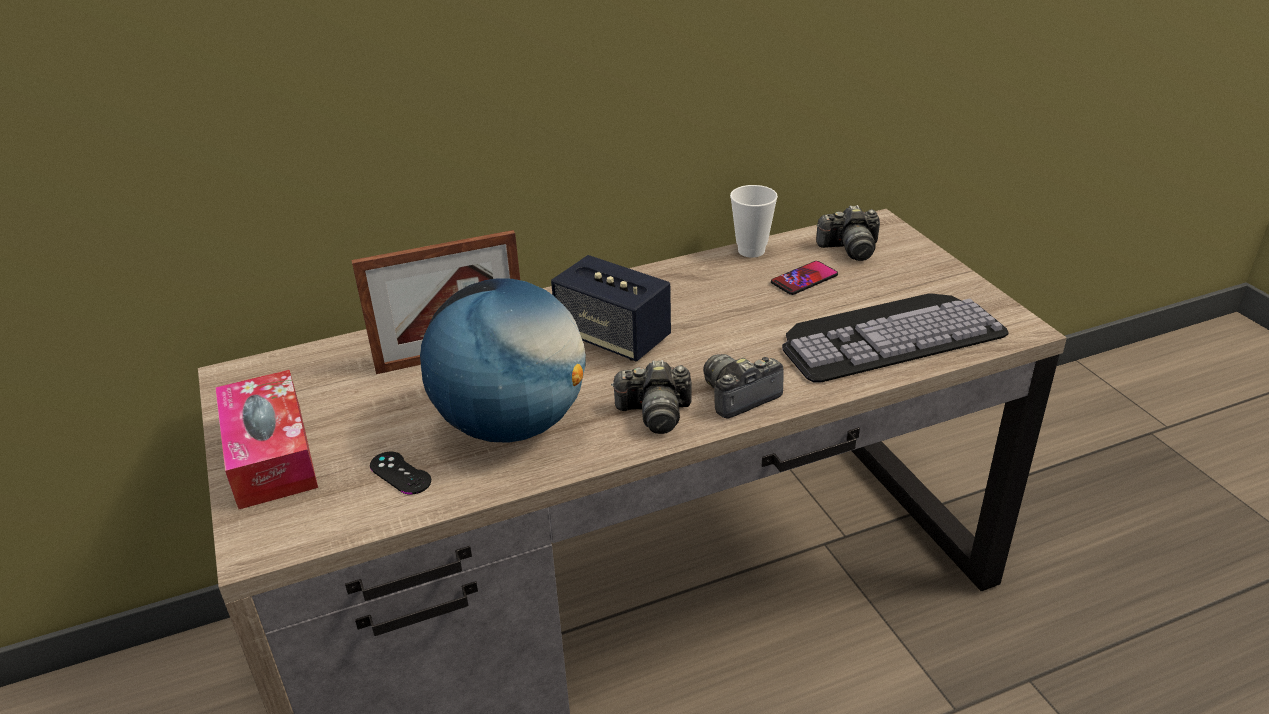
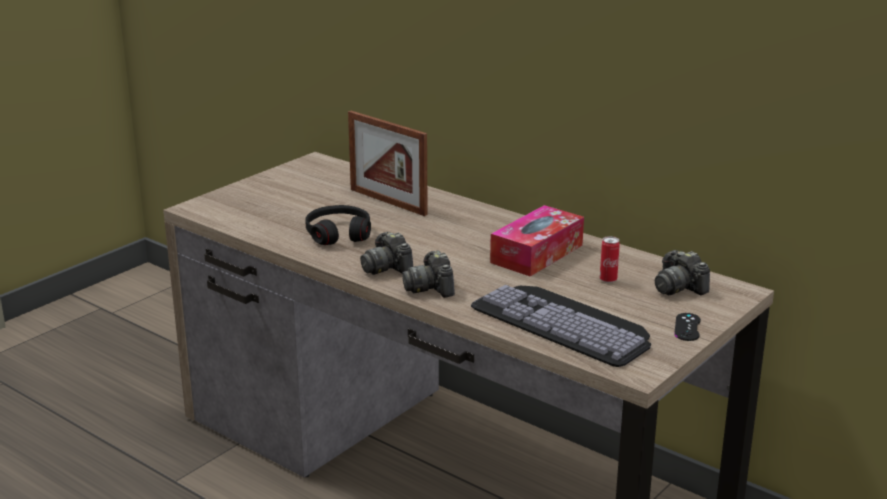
camera: 60 degrees right, 10 degrees down
(271, 454) = (261, 189): tissue box -> tissue box (537, 254)
(400, 473) = (272, 220): black game controller -> black game controller (687, 327)
(512, 424) = (338, 234): globe -> black headphones
(613, 337) = (456, 237): speaker -> none
(739, 396) = (431, 288): camera -> camera turned 135 degrees counterclockwise
(751, 251) = (626, 254): cup -> none
(804, 279) = (608, 280): phone -> can

